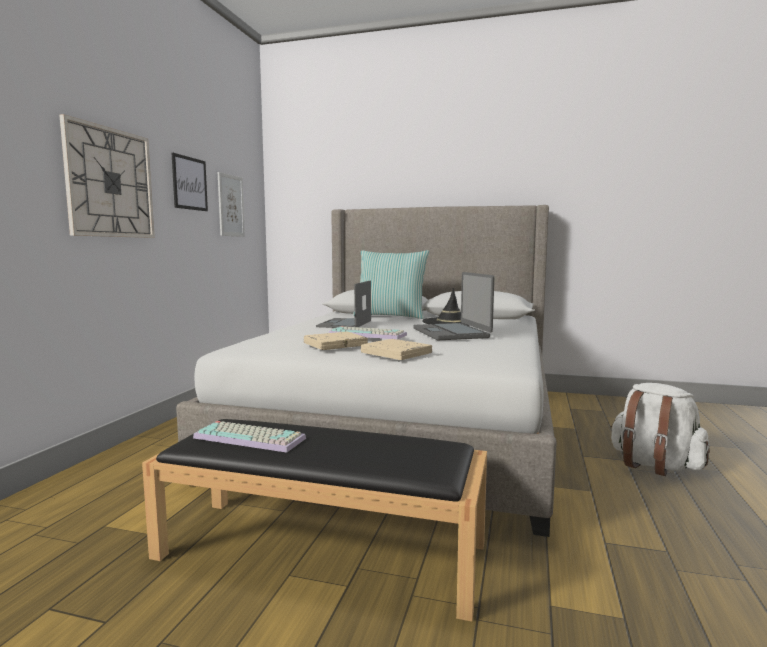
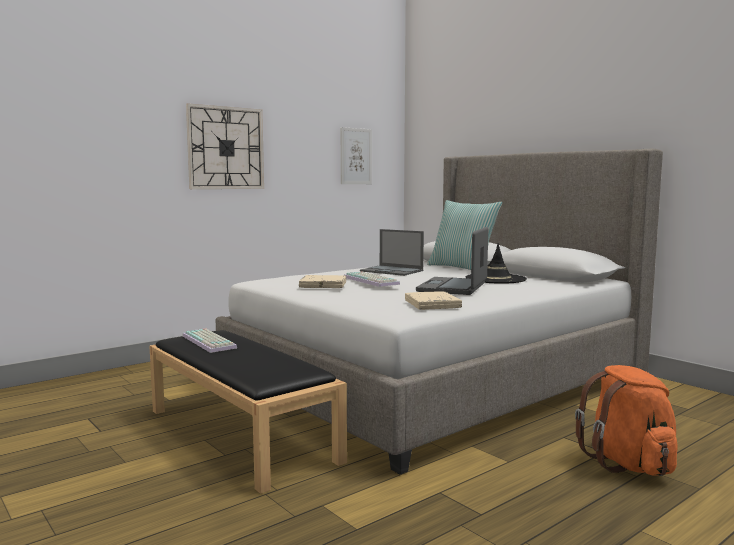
camera: 35 degrees right, 0 degrees up
(189, 183) = (306, 140): picture -> none
(344, 324) = (392, 271): laptop -> laptop turned 105 degrees counterclockwise
(396, 354) = (345, 297): beige book -> beige book (432, 305)
(654, 465) = (627, 463): white backpack -> orange backpack

